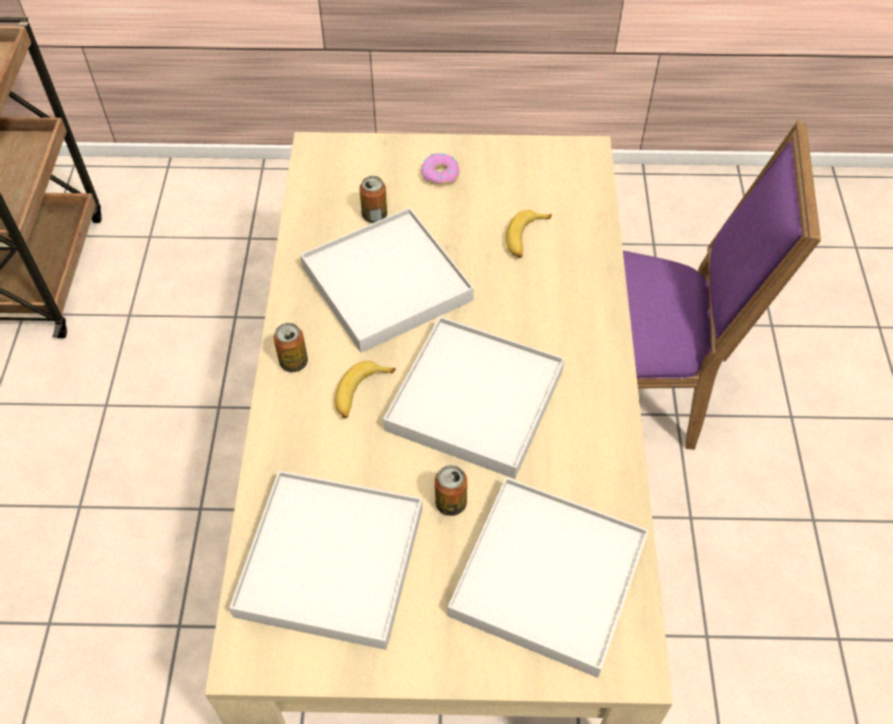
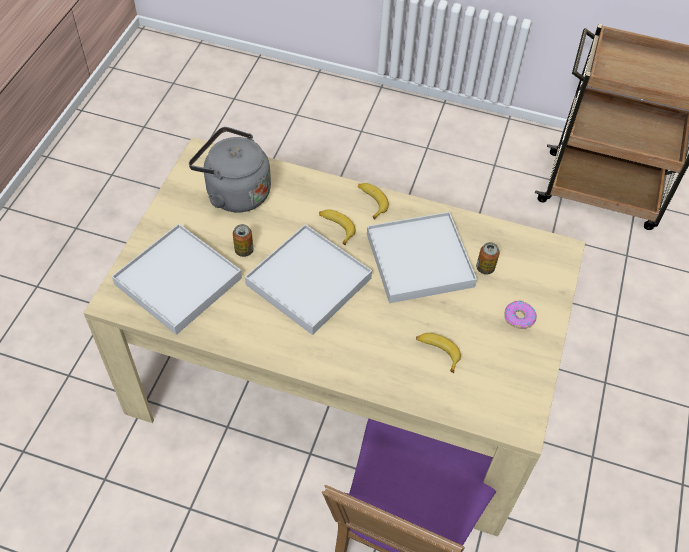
camera: 105 degrees right, 0 degrees up
(293, 362) = (371, 201): can -> banana
(330, 562) = (234, 192): white tray -> grey kettle

